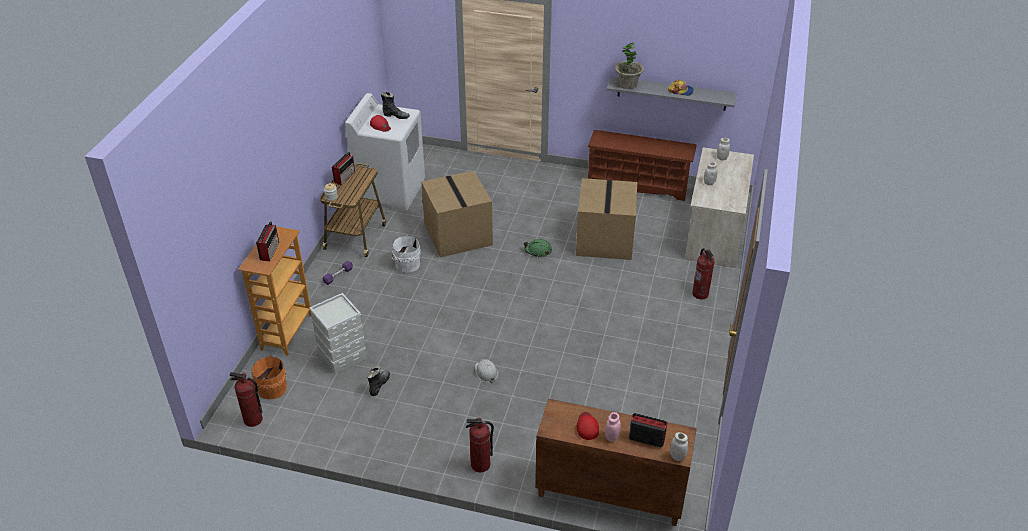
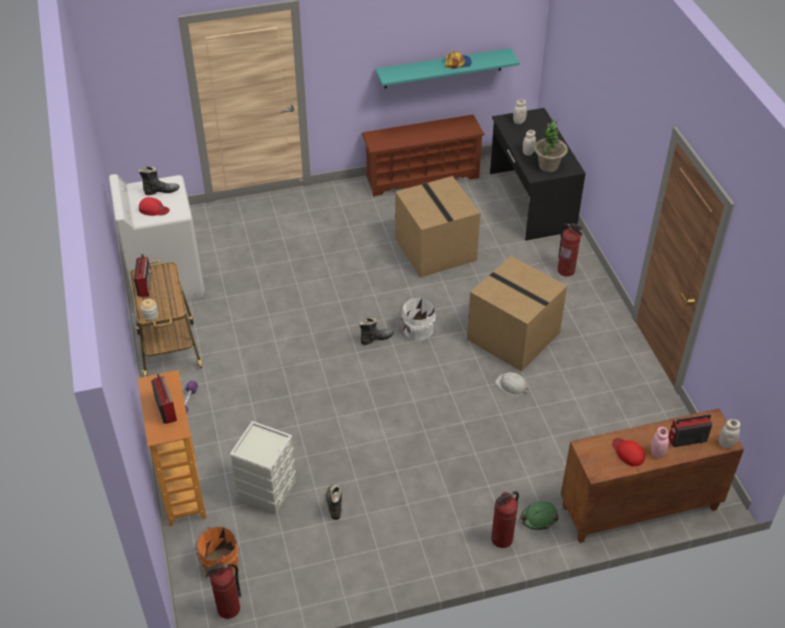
camera: 30 degrees left, 5 degrees up
(406, 264) = (253, 358): white bucket -> white bucket (416, 330)
(459, 235) = (283, 302): cardboard box -> cardboard box (515, 336)
(486, 372) = (431, 440): white hard hat -> white hard hat (511, 386)
(505, 285) = (376, 338): none -> black boot
(538, 251) = (379, 287): green hard hat -> green hard hat (538, 518)
(628, 85) = (400, 73): potted plant -> potted plant (548, 166)
(672, 93) = (443, 68): grey shelf -> turquoise shelf
(714, 232) = (530, 201): beige desk -> black desk

